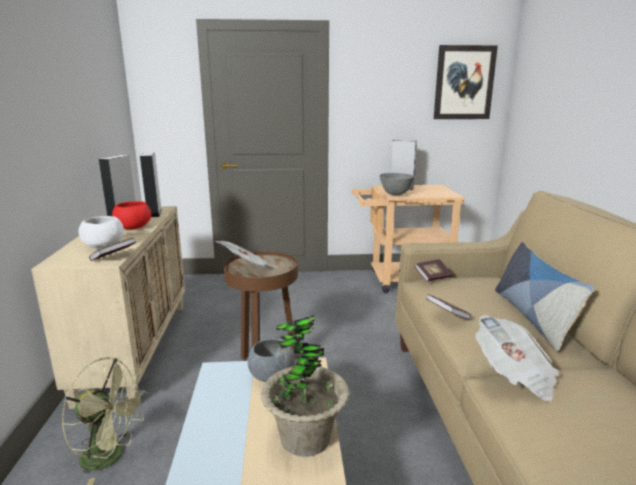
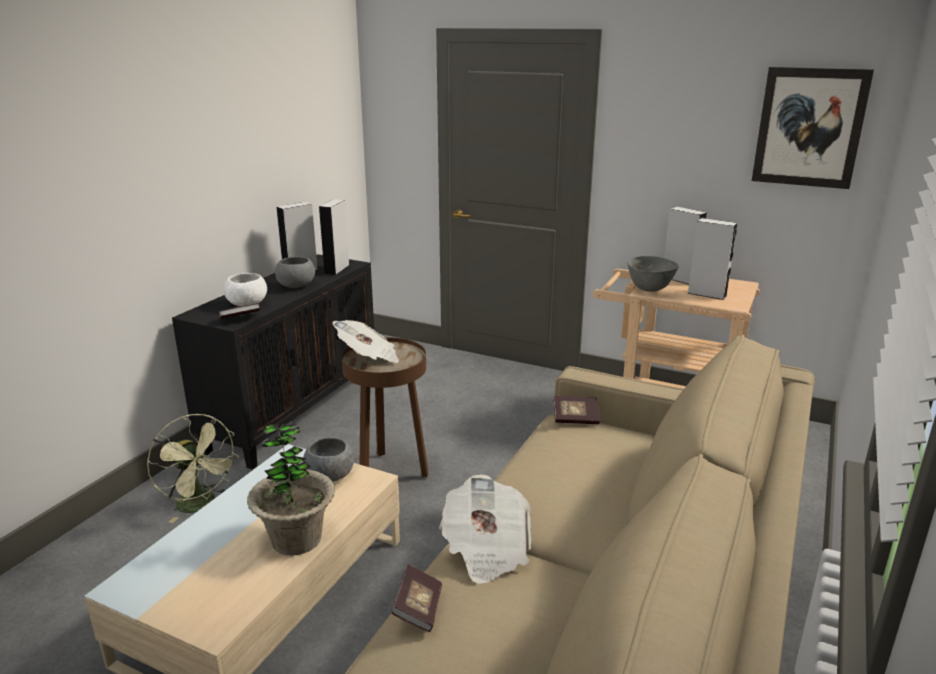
camera: 30 degrees right, 5 degrees up
(133, 227) = (296, 285): red bowl -> grey bowl
(136, 348) = (294, 413): beige cabinet -> black cabinet
(429, 192) = (707, 294): none -> grey speaker
(447, 315) = (518, 467): book -> book (418, 609)
(532, 317) = (619, 501): pillow -> none

